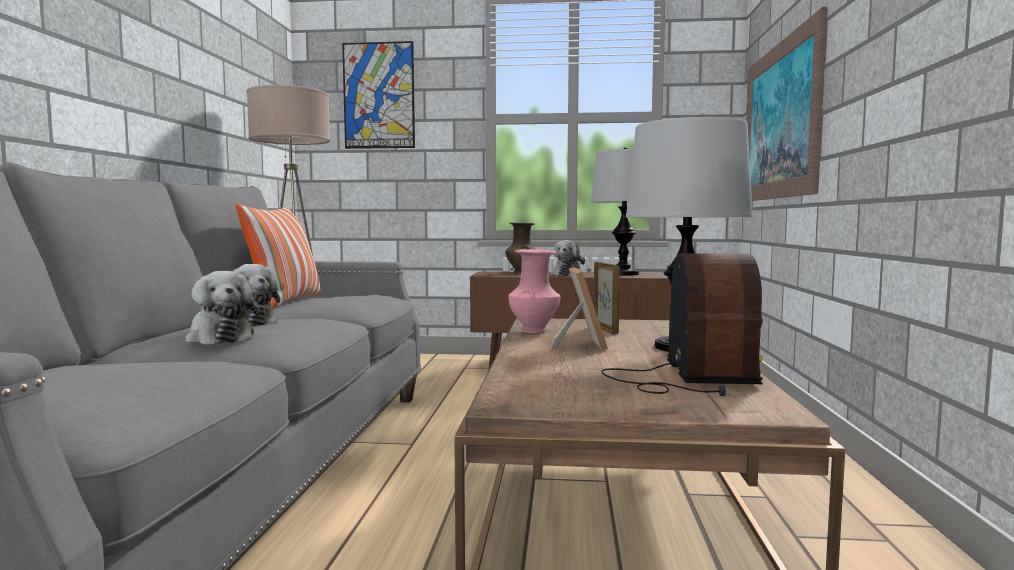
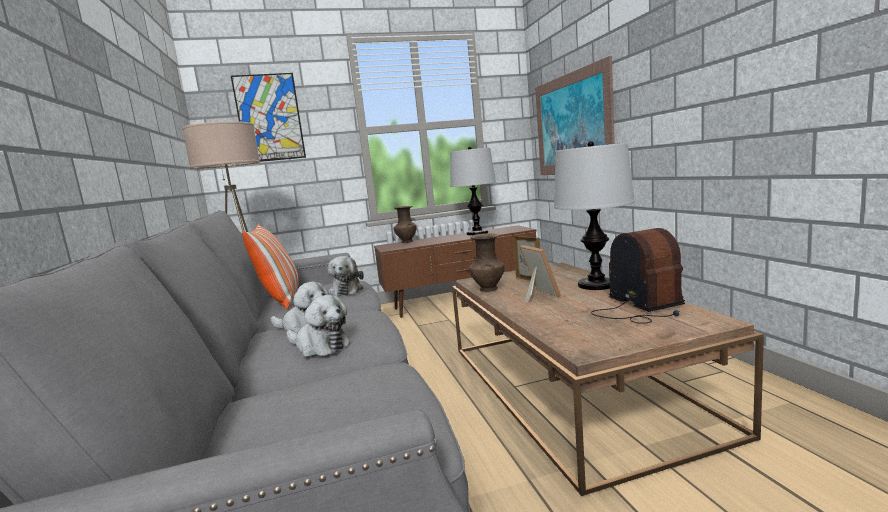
camera: 20 degrees left, 5 degrees up
(534, 330) = (488, 289): pink vase -> brown vase
(567, 274) = (442, 239): plush toy -> plush toy (346, 290)

